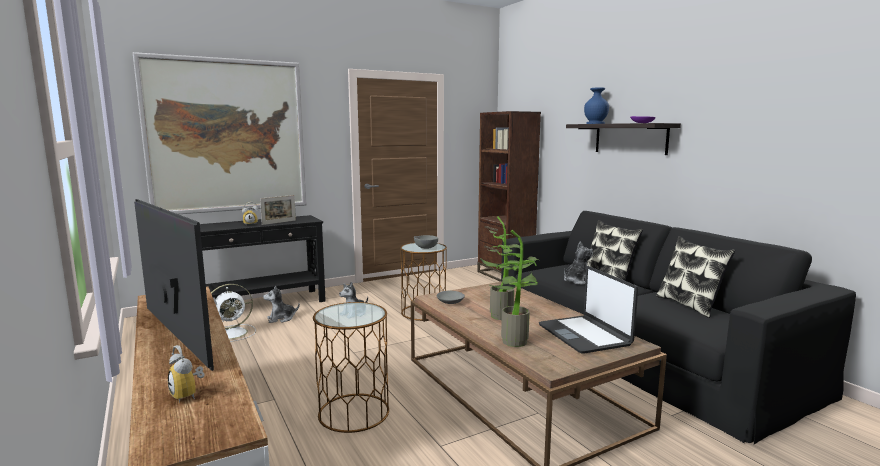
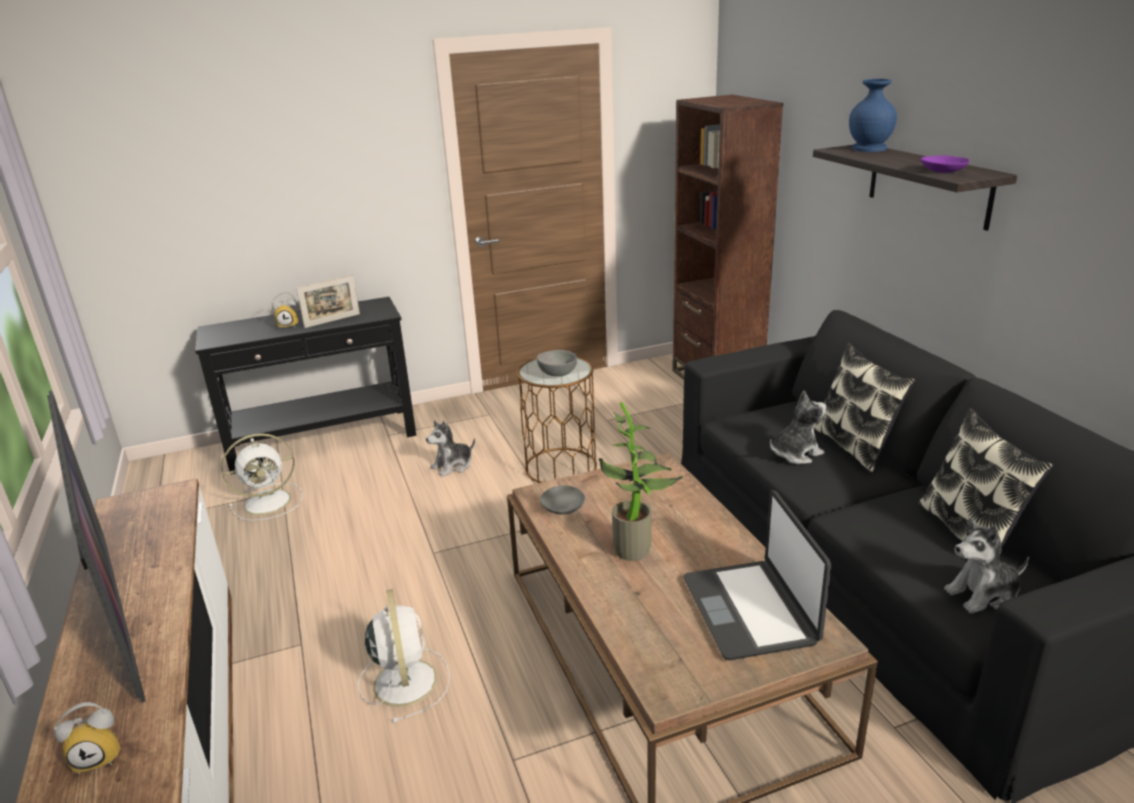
camera: 10 degrees right, 15 degrees up
(189, 395) = (100, 756): alarm clock -> alarm clock turned 75 degrees counterclockwise
(227, 136) = (238, 181): picture -> none
(281, 319) = (343, 473): plush toy -> plush toy (983, 595)
(353, 412) = (405, 680): brown side table -> white fan
(514, 340) = (631, 615): potted plant -> none

